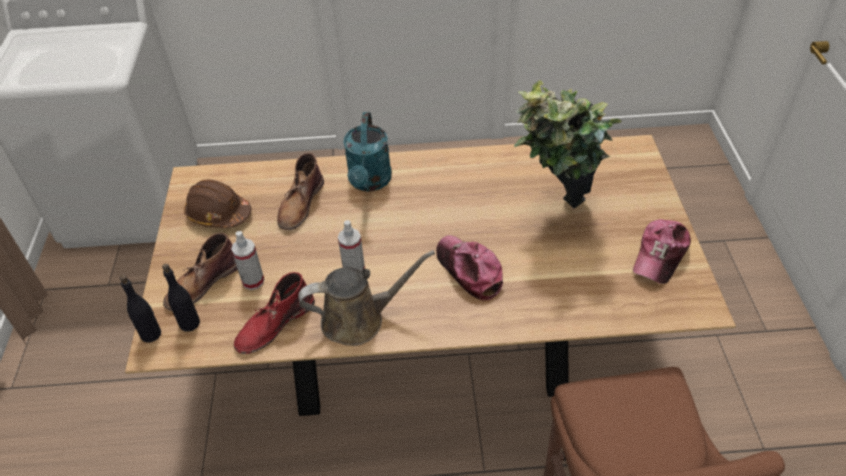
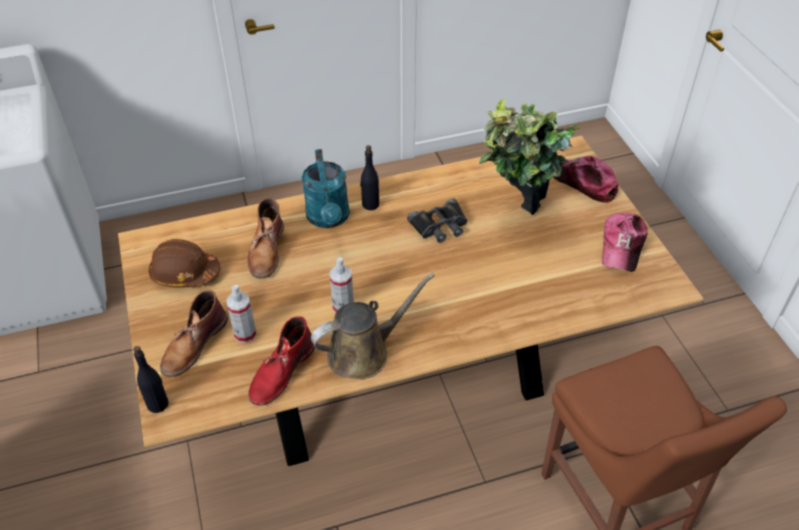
camera: 15 degrees left, 0 degrees up
(189, 323) = (194, 386): black bottle -> black bottle (370, 204)
(469, 270) = (453, 289): cap -> cap (583, 182)
(475, 205) = (440, 226): none -> black binoculars

